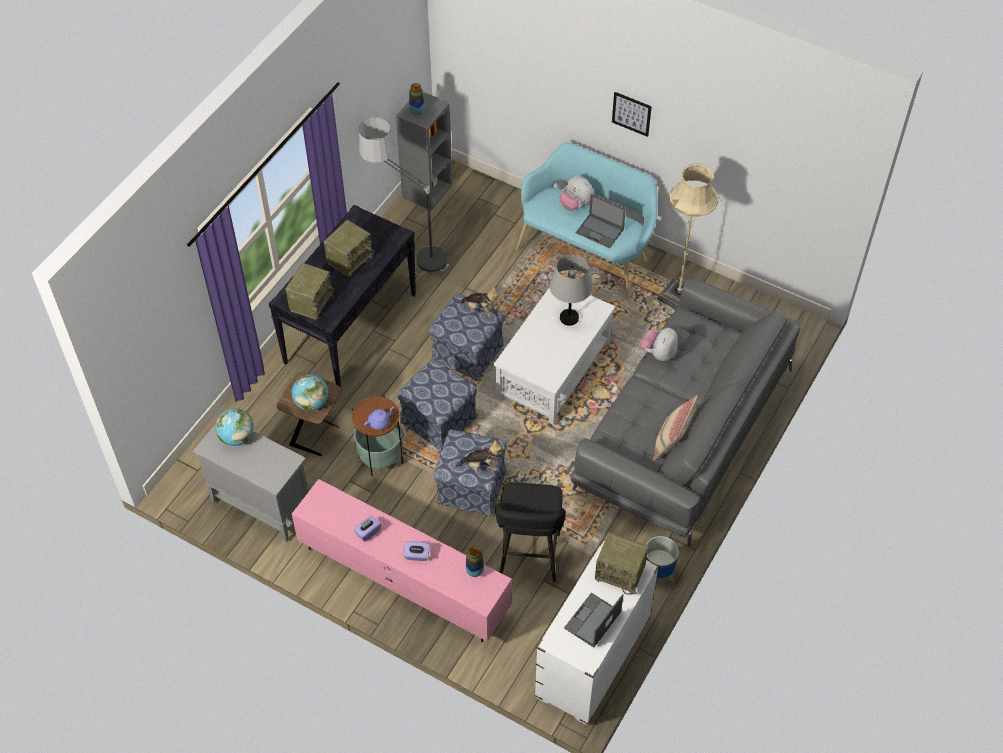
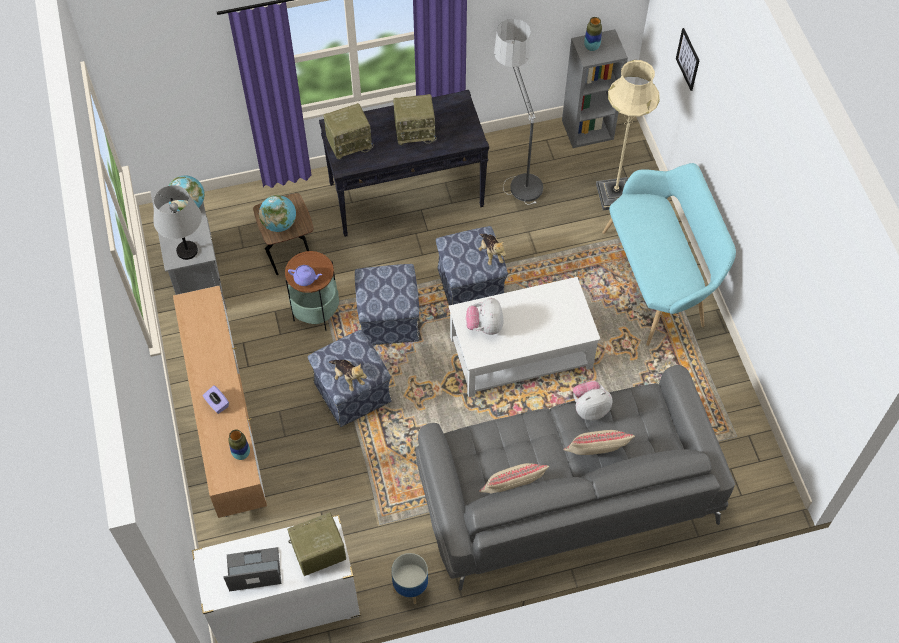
camera: 45 degrees right, 5 degrees up
(368, 532) = (205, 355): purple tissue box -> none
(404, 581) = (226, 420): pink tv stand -> brown tv stand
(529, 559) = (329, 486): black stool -> none
(569, 318) = (551, 317): grey table lamp -> grey table lamp (187, 250)
(576, 205) = (665, 227): plush toy -> plush toy (485, 326)
(600, 231) = (658, 265): laptop -> none
(621, 573) = (318, 553): radio -> radio turned 90 degrees clockwise
(631, 113) = (743, 174): picture -> picture (688, 59)
(678, 296) = (694, 379): beige floor lamp -> beige floor lamp (615, 195)
(695, 378) = (595, 455): none -> beige pillow

